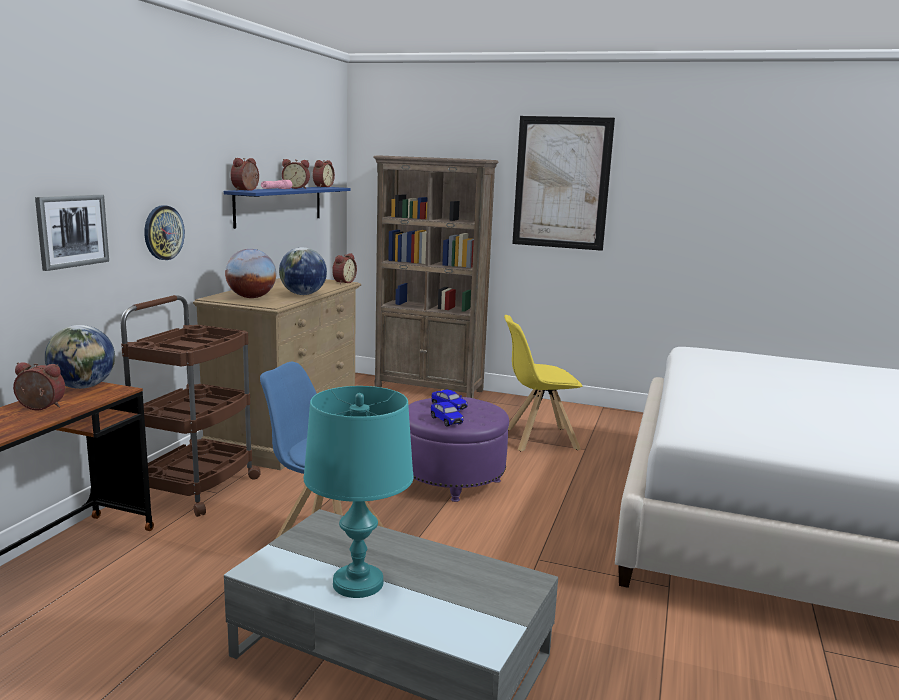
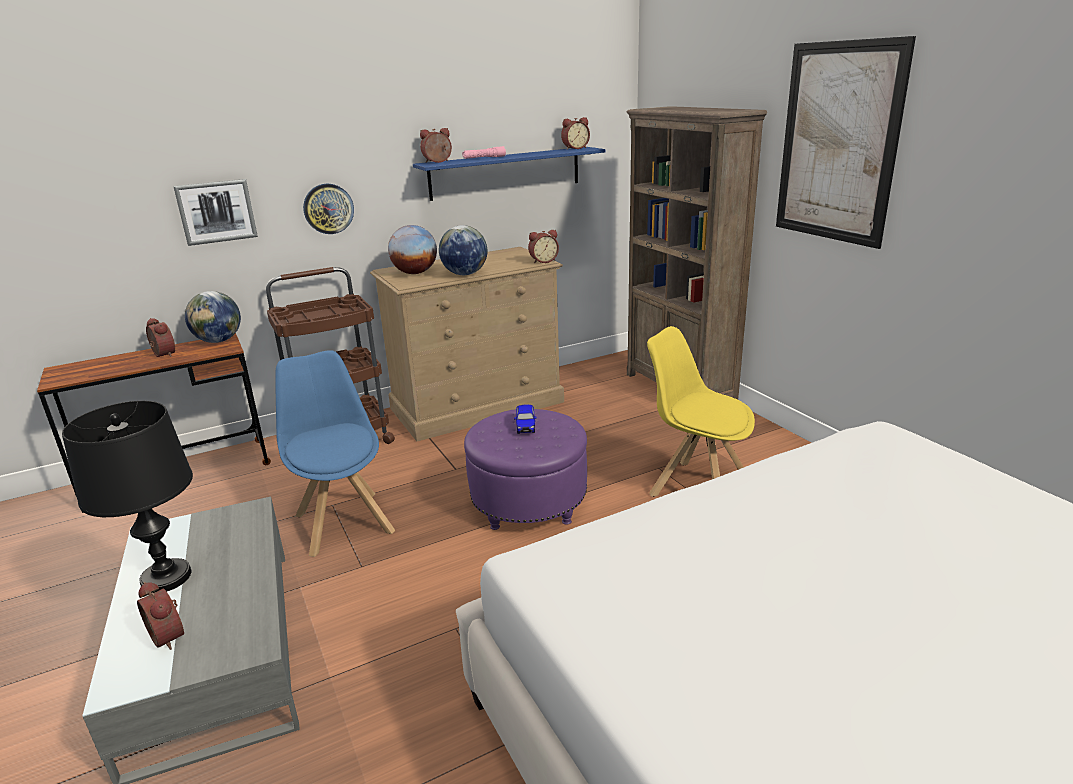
camera: 45 degrees right, 10 degrees up
(296, 188) = (520, 154): alarm clock -> alarm clock (170, 635)
(357, 583) = (166, 577): turquoise table lamp -> black table lamp
(446, 421) = (491, 442): toy car -> none

